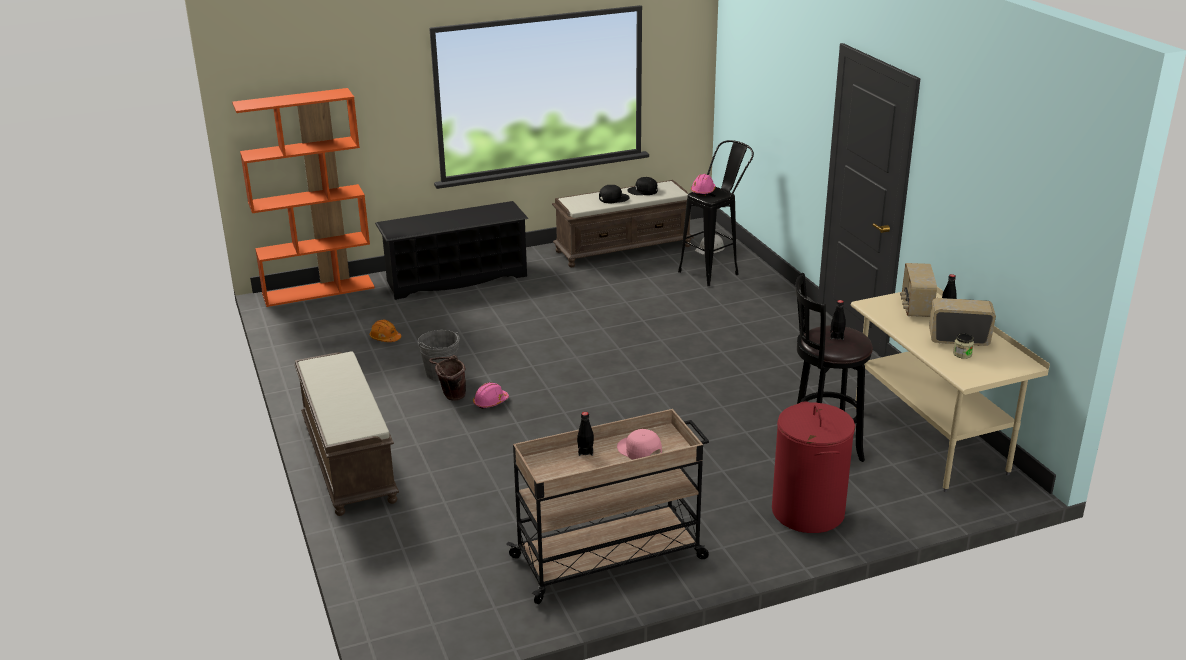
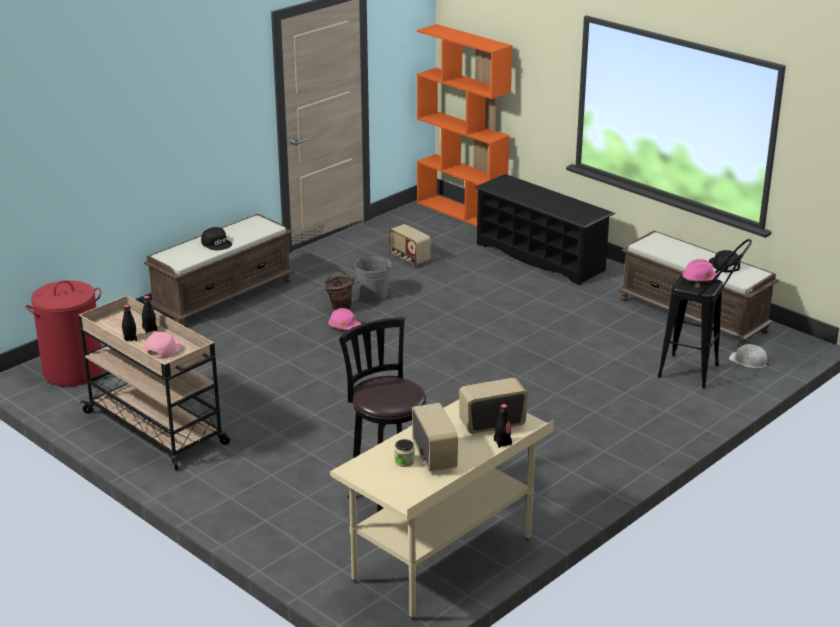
camera: 65 degrees right, 0 degrees up
(385, 338) = (409, 258): orange hard hat -> radio
(613, 198) = (686, 255): black cap -> black cap (217, 243)
(808, 511) = (272, 508): red laundry basket -> red laundry basket (73, 371)
(837, 336) = (389, 390): black bottle -> black bottle (130, 338)

